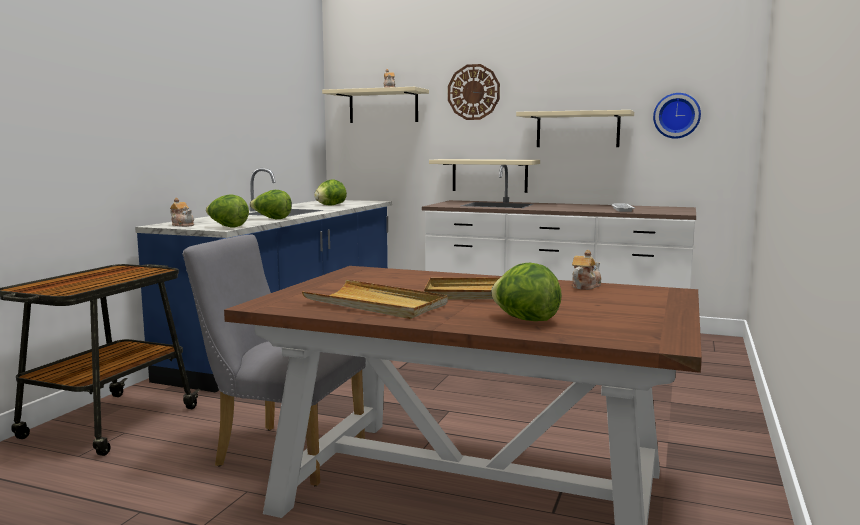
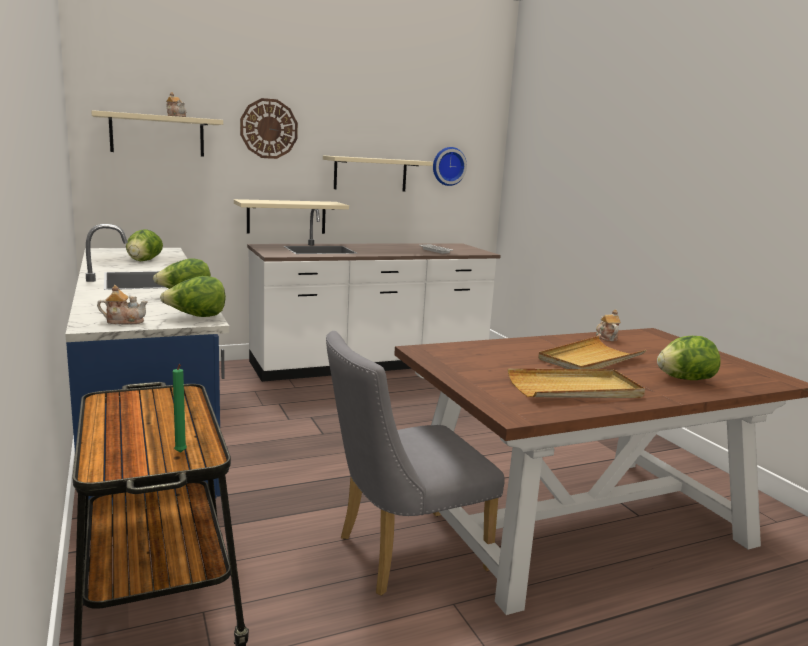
camera: 45 degrees left, 5 degrees up
(65, 290) = (180, 453): none -> green candle

